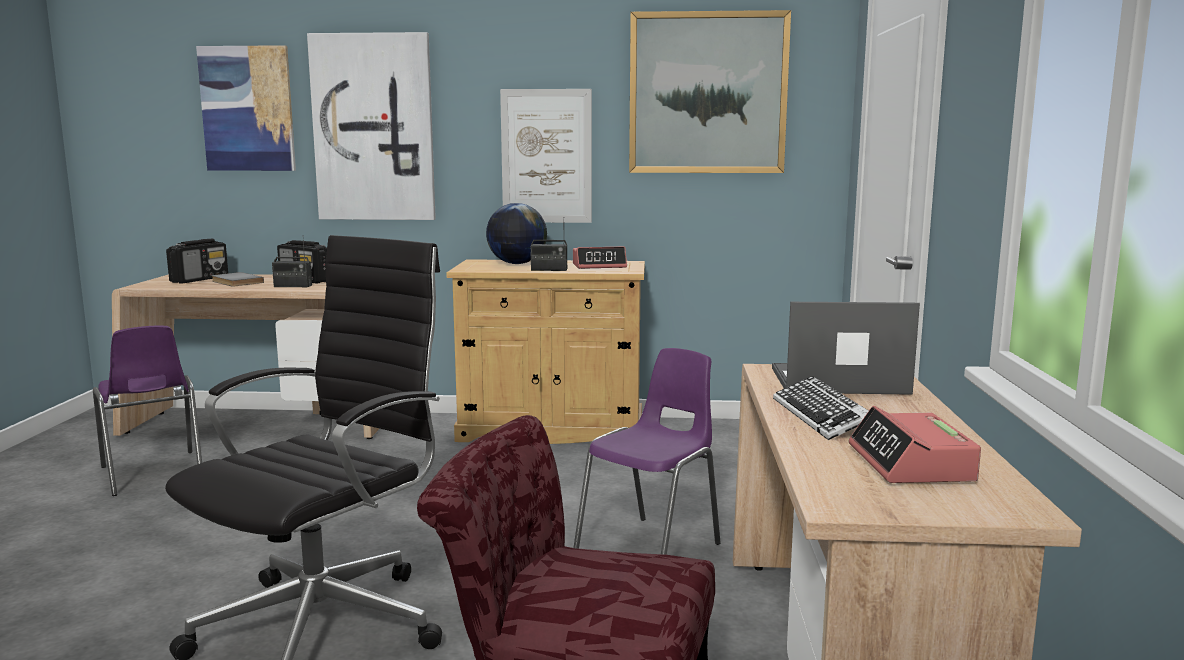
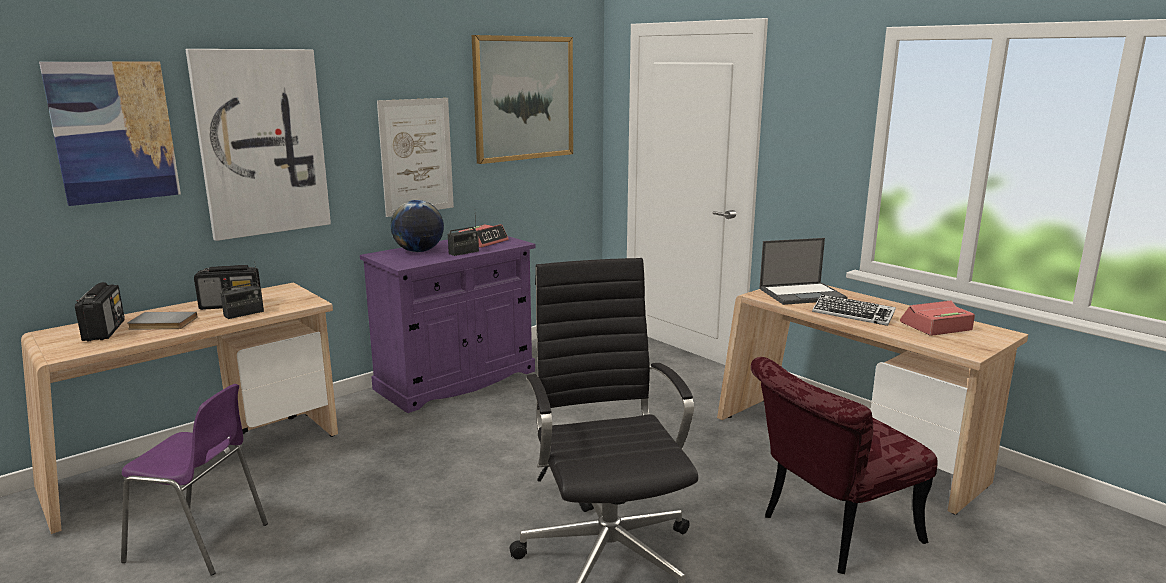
camera: 45 degrees left, 5 degrees up
(551, 430) = (456, 380): beige cabinet -> purple cabinet
(652, 549) = (667, 429): purple chair -> none
(836, 381) = (802, 294): laptop -> laptop turned 150 degrees counterclockwise
(911, 464) = (935, 326): alarm clock -> alarm clock turned 120 degrees clockwise

